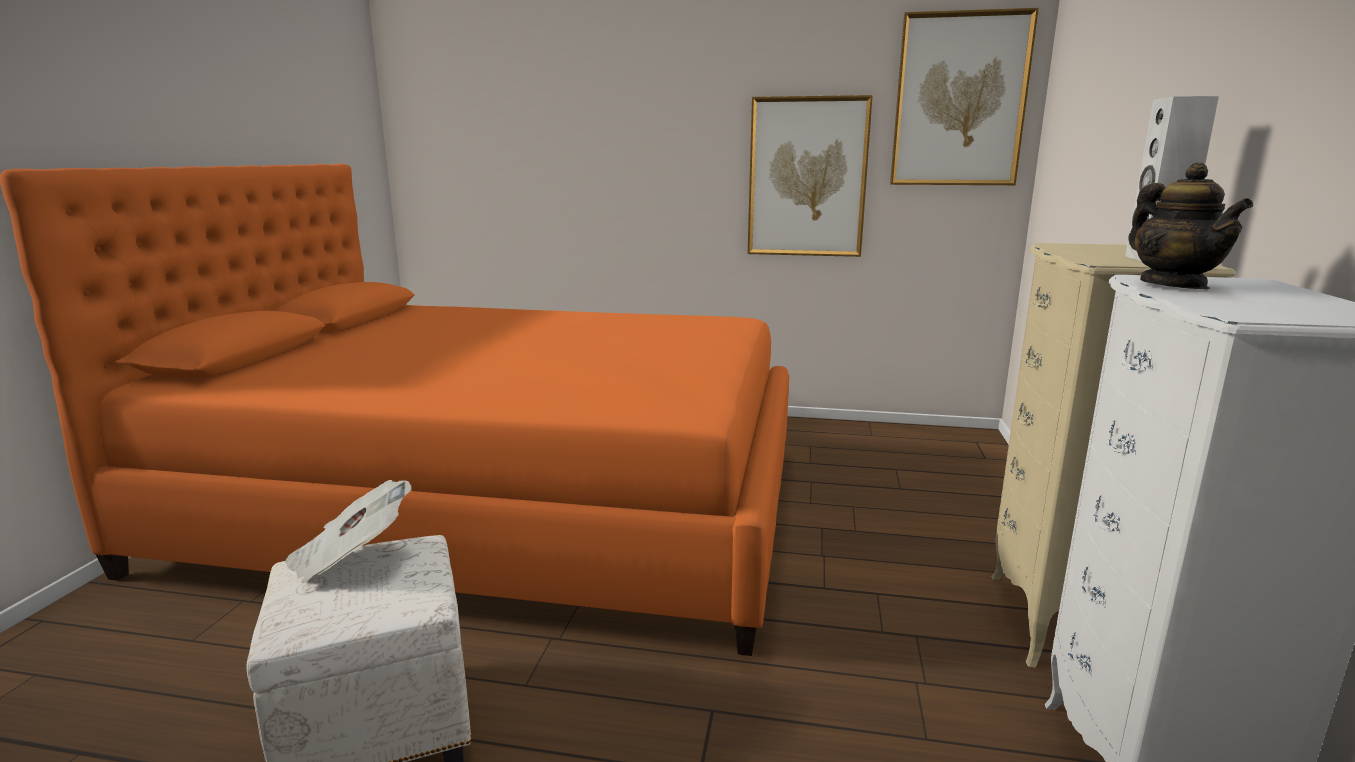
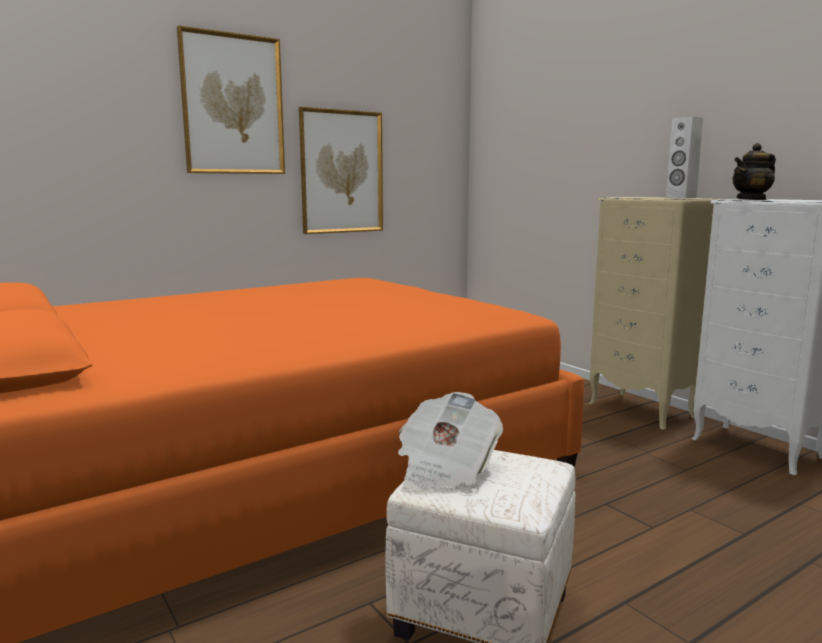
camera: 45 degrees left, 5 degrees down
(959, 100) = (428, 121): picture -> picture (233, 105)
(1173, 285) = (751, 199): teapot -> teapot turned 120 degrees clockwise

